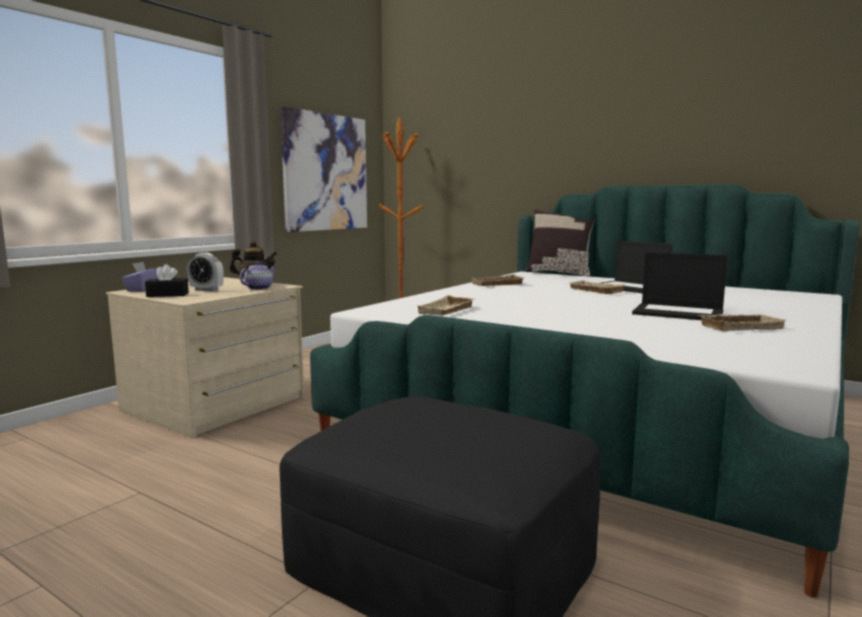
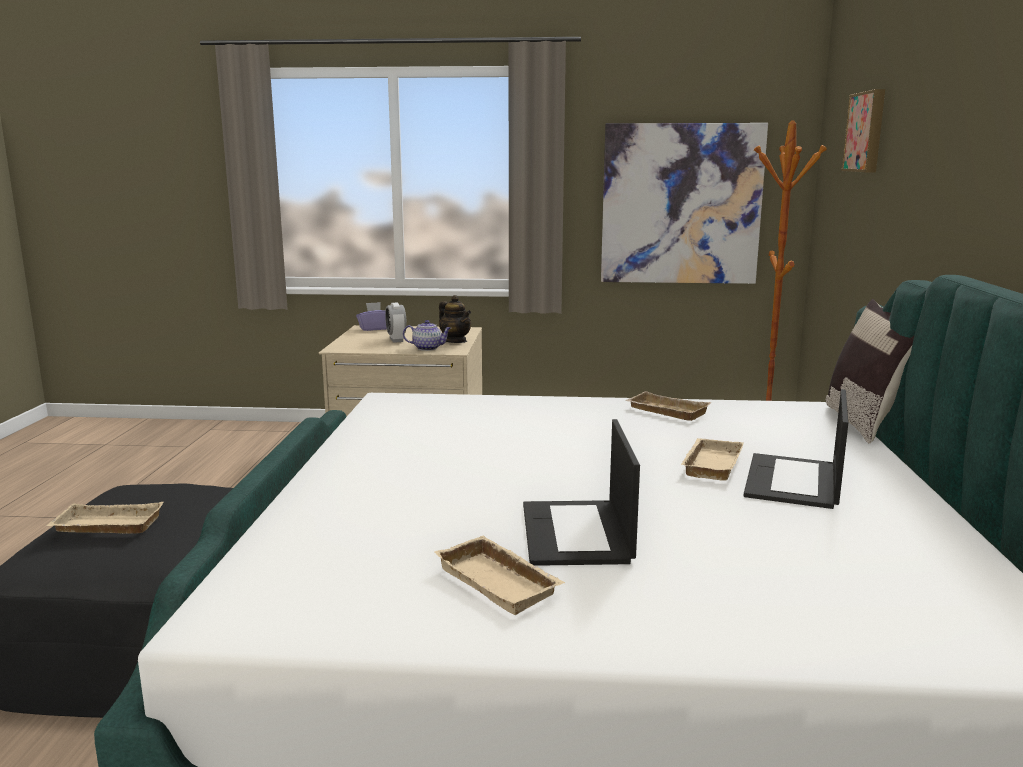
camera: 60 degrees right, 5 degrees up
(167, 295) = (357, 338): black tissue box -> none
(447, 311) = (428, 423): beige tray -> beige tray (105, 526)
(461, 126) = (867, 132): none -> picture

